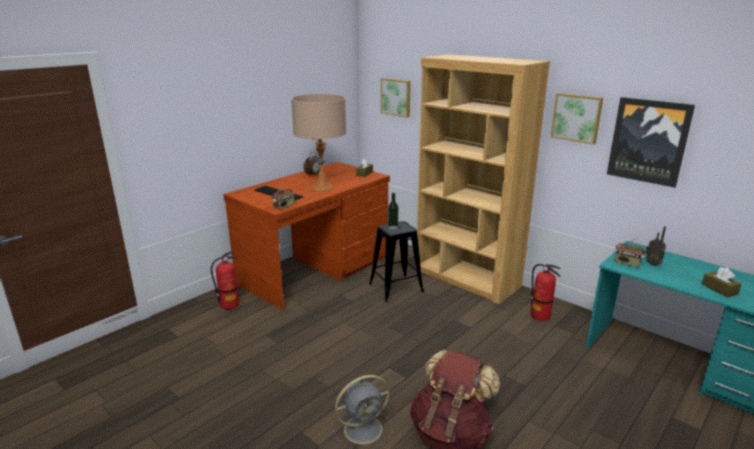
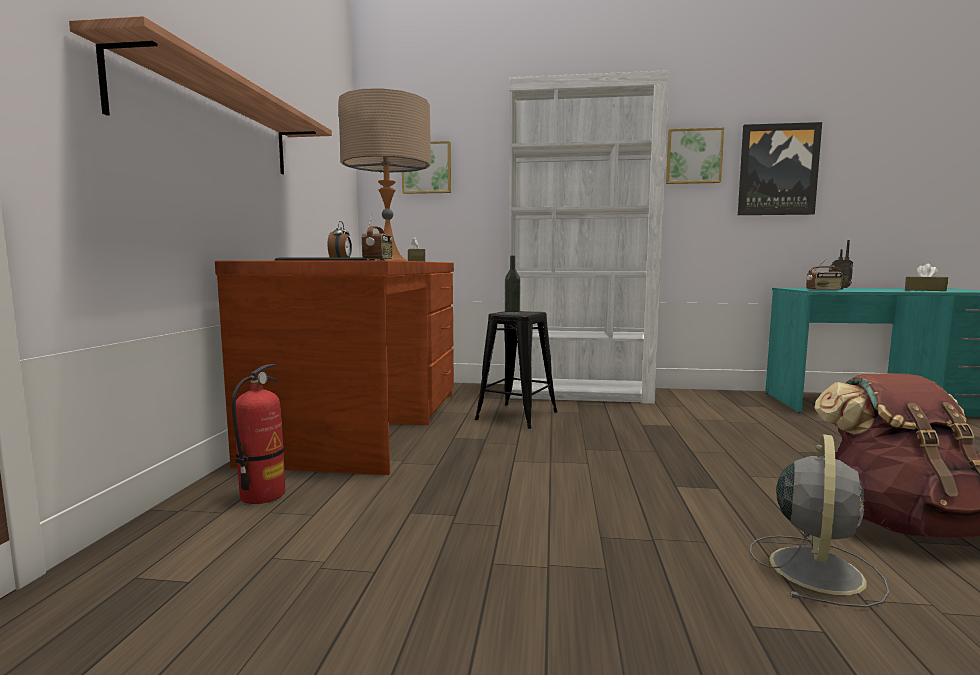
camera: 35 degrees left, 15 degrees down
(224, 125) = (212, 122): none -> shelf
(467, 278) = (579, 393): brown bookcase -> white bookcase
(540, 316) = (709, 402): fire extinguisher -> none

